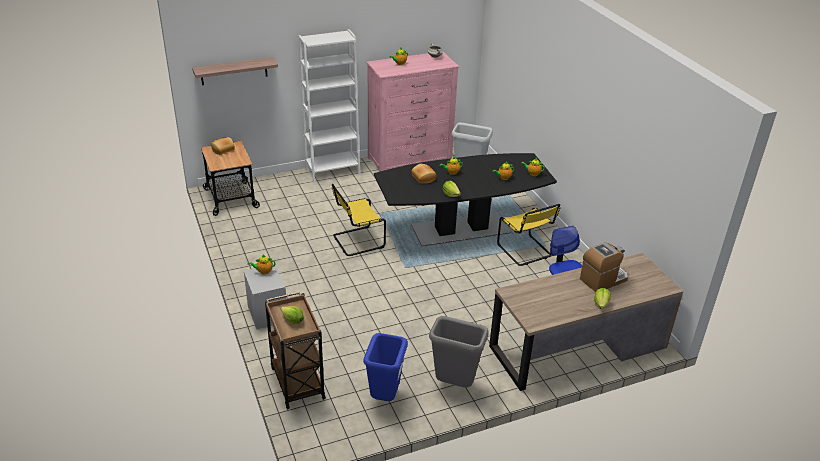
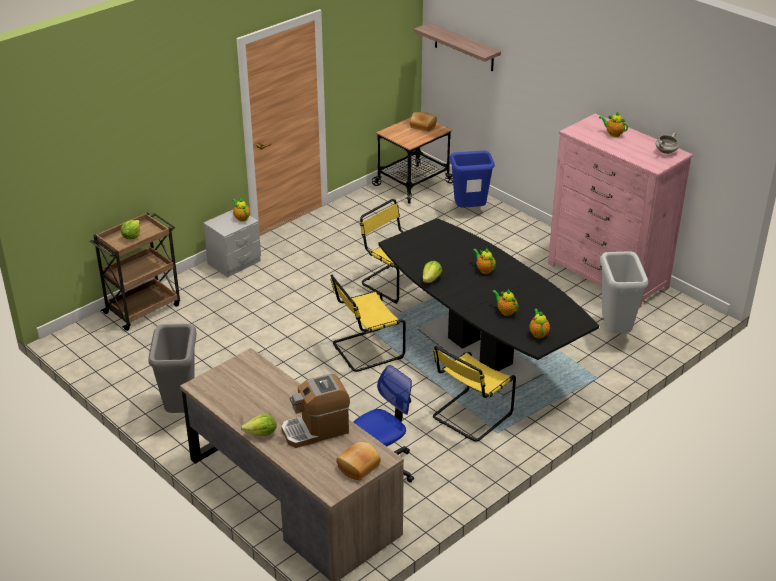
camera: 70 degrees right, 0 degrees up
(332, 171) = (526, 228): white bookcase -> none
(385, 397) = (144, 366): blue trash can -> blue trash can (470, 211)
(423, 178) = (453, 252): bread -> bread (357, 466)
(431, 275) = (365, 351): none -> yellow chair
(603, 280) = (316, 429): coffee machine -> coffee machine turned 120 degrees clockwise

